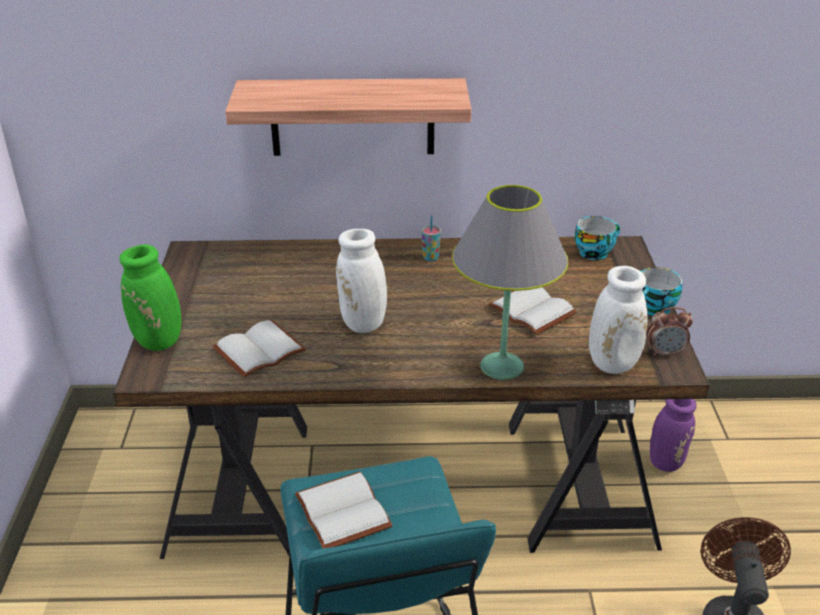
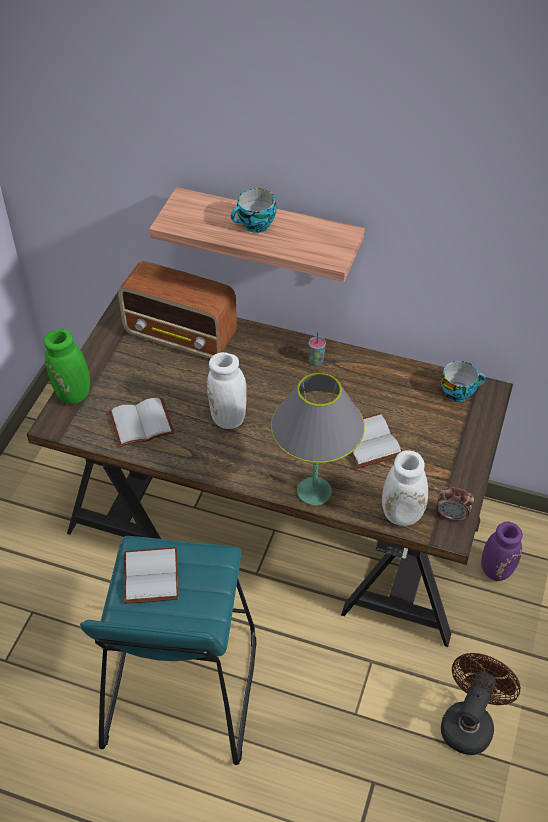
camera: 20 degrees right, 15 degrees up
(266, 266) = (181, 336): none -> radio
(654, 309) = (471, 468): cup -> cup (255, 225)

